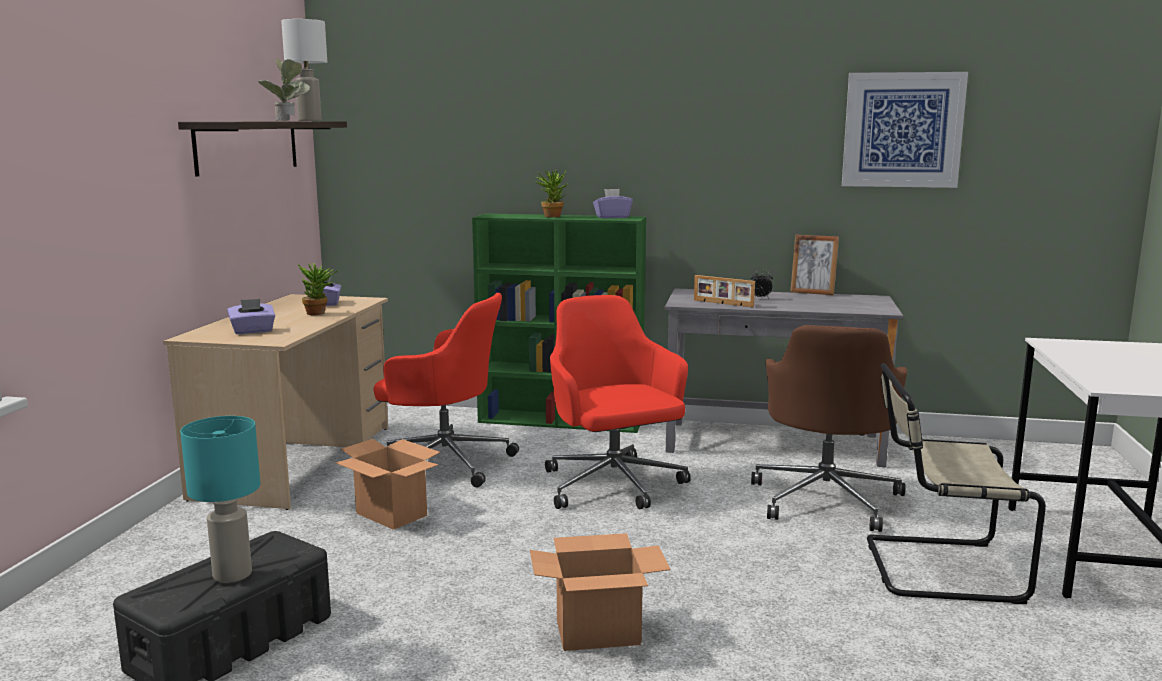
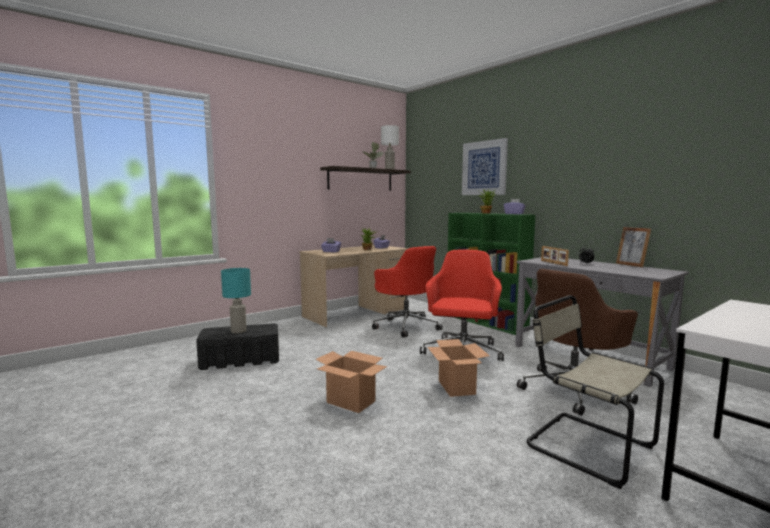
camera: 40 degrees right, 5 degrees down
(392, 514) = (355, 338): cardboard box -> cardboard box (457, 387)
(902, 130) = (704, 154): picture -> picture (484, 168)

